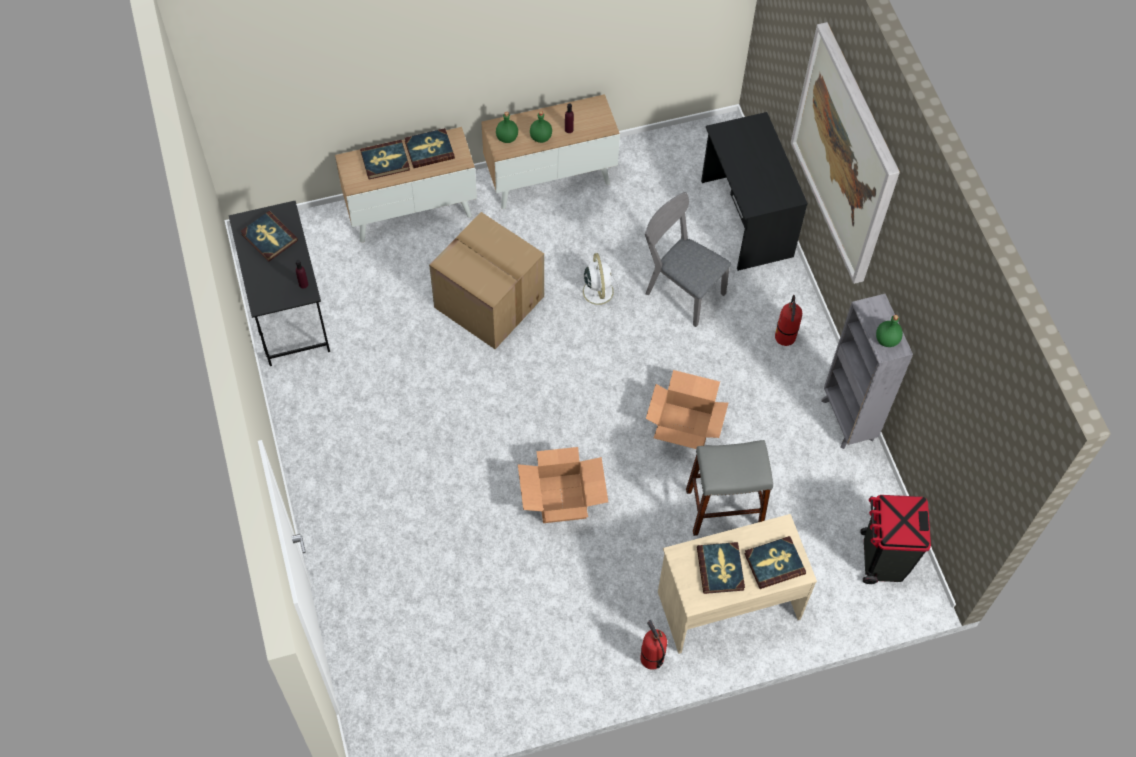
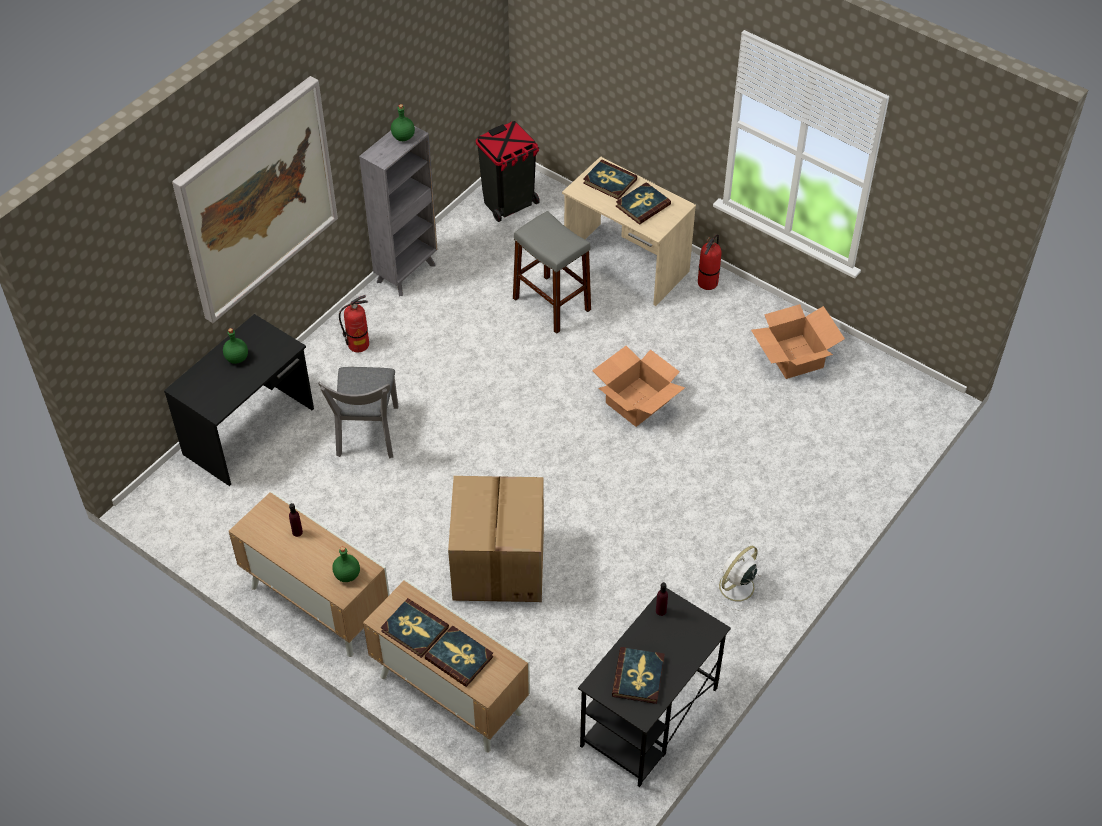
camera: 125 degrees left, 10 degrees down
(541, 137) = (324, 548): green bottle -> green bottle (236, 358)
(597, 290) = (417, 492): white fan -> white fan (735, 587)
(684, 425) = (501, 363): cardboard box -> cardboard box (793, 357)

